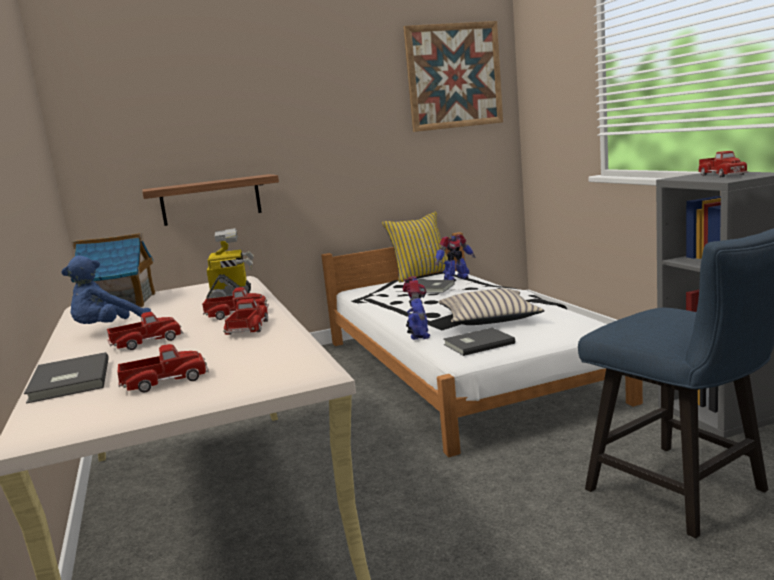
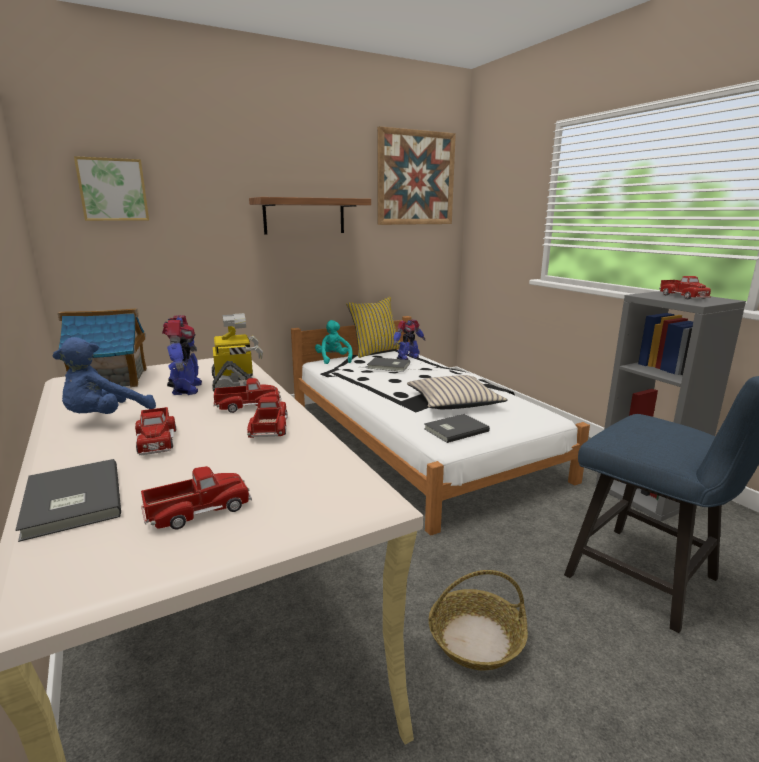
camera: 10 degrees left, 5 degrees up
(130, 125) = (112, 190): none -> picture
(147, 342) = (156, 441): toy truck -> toy truck turned 105 degrees clockwise
(211, 200) = (191, 271): shelf -> shelf (304, 216)
(371, 286) = (333, 359): none -> turquoise plush toy
(418, 335) = (396, 416): toy robot -> toy robot (186, 389)
(468, 543) = (476, 639): none -> basket

